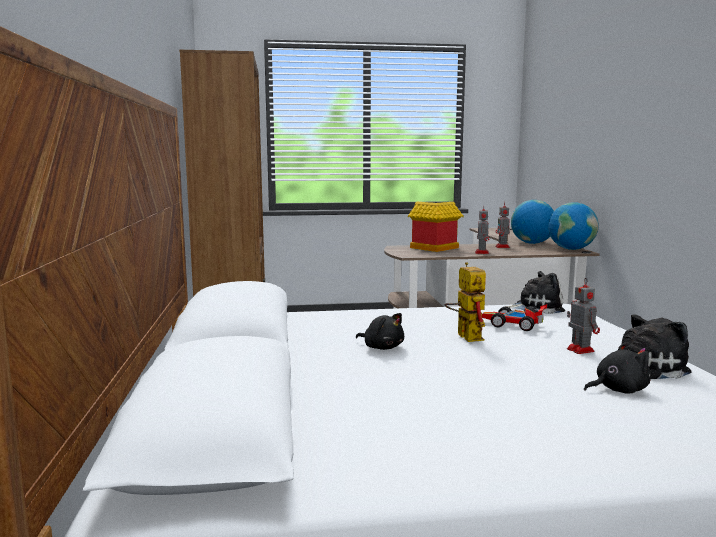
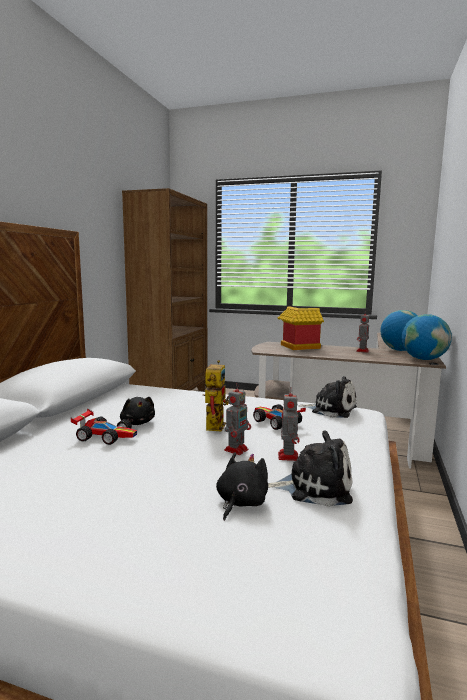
camera: 25 degrees right, 0 degrees up
(380, 364) = (106, 436): none -> toy car
(481, 252) = (330, 354): toy robot -> toy robot (237, 449)
(618, 390) = (240, 503): black plush toy -> black plush toy turned 75 degrees counterclockwise

